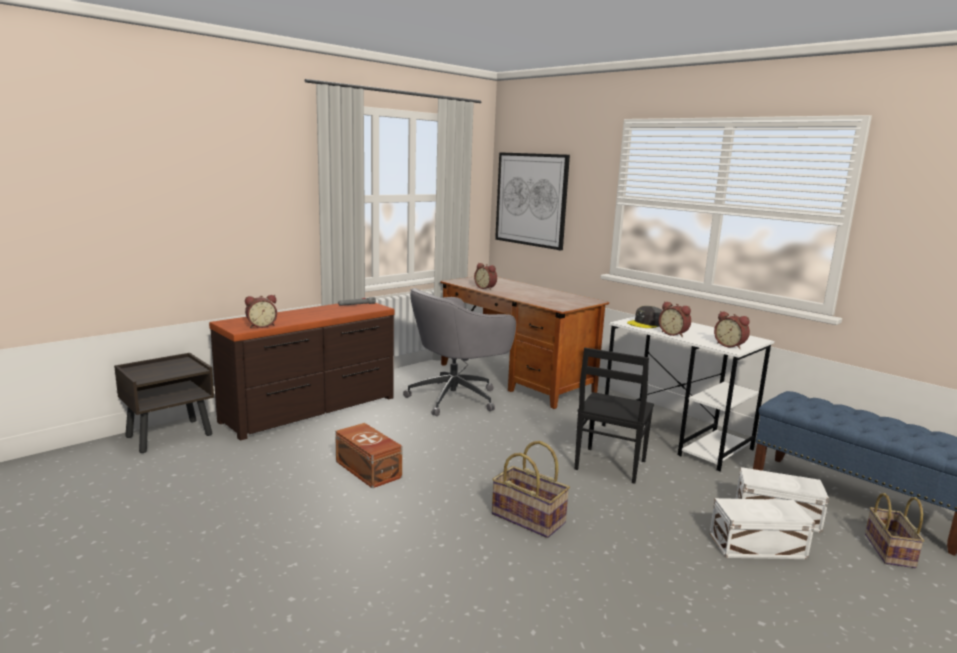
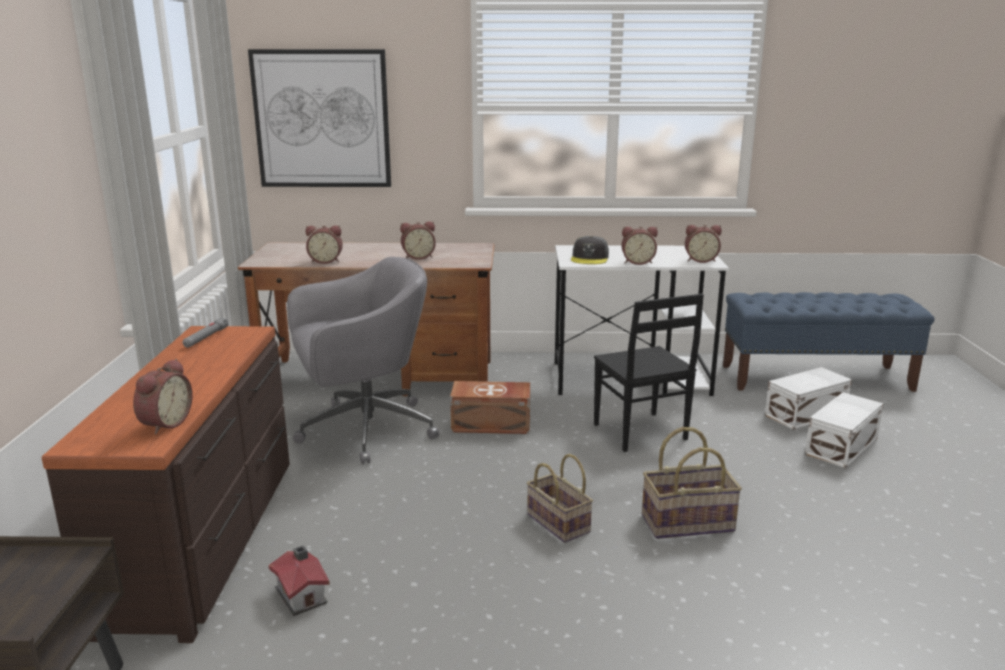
camera: 45 degrees left, 5 degrees up
(300, 445) = (302, 594): none -> toy house
(368, 470) = (452, 571): brown storage box -> brown storage box (492, 425)
(456, 398) = (363, 430): grey office chair -> grey office chair turned 120 degrees counterclockwise
(539, 297) = (418, 257): none -> alarm clock
(887, 550) = (890, 406): basket -> basket (556, 523)

